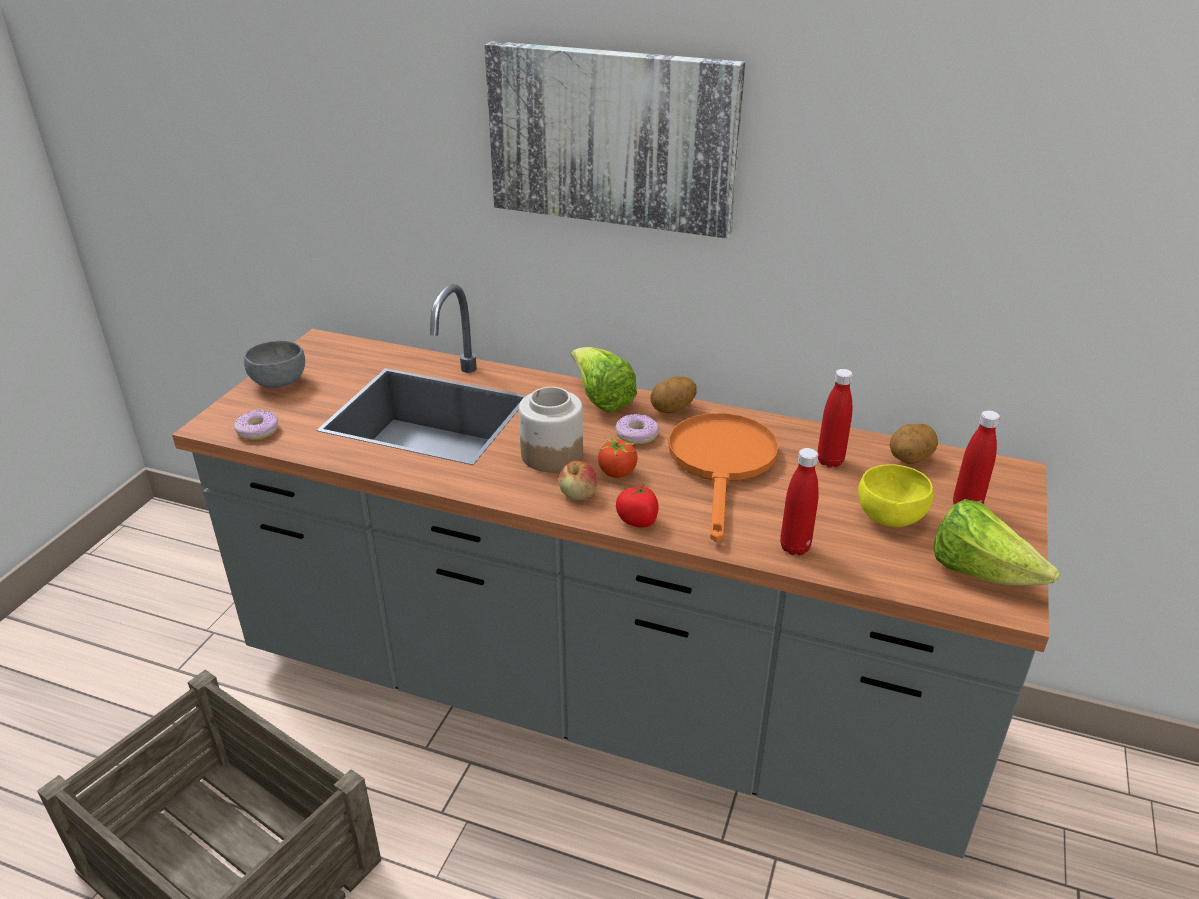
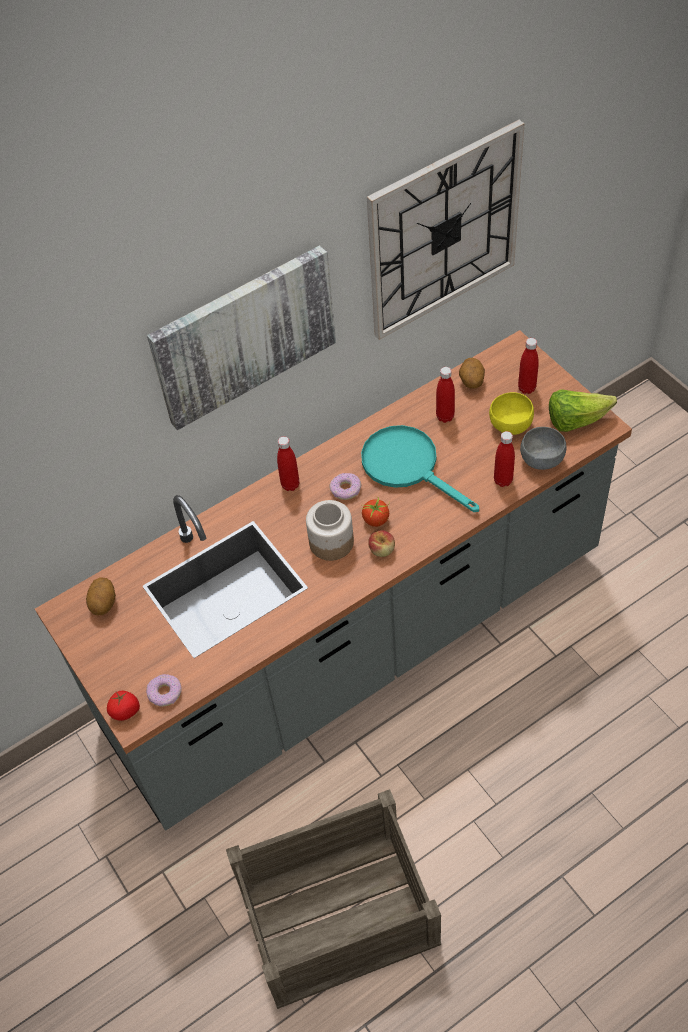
camera: 50 degrees left, 20 degrees up
(279, 382) = (105, 658): grey bowl -> grey bowl (541, 459)
(601, 399) = (290, 485): lettuce -> red bottle
(638, 520) = (428, 535): tomato -> tomato (126, 711)
(673, 409) = (333, 456): potato -> potato (104, 603)
(722, 464) = (408, 466): orange frying pan -> turquoise frying pan
(952, 179) = (444, 231): none -> wall clock

